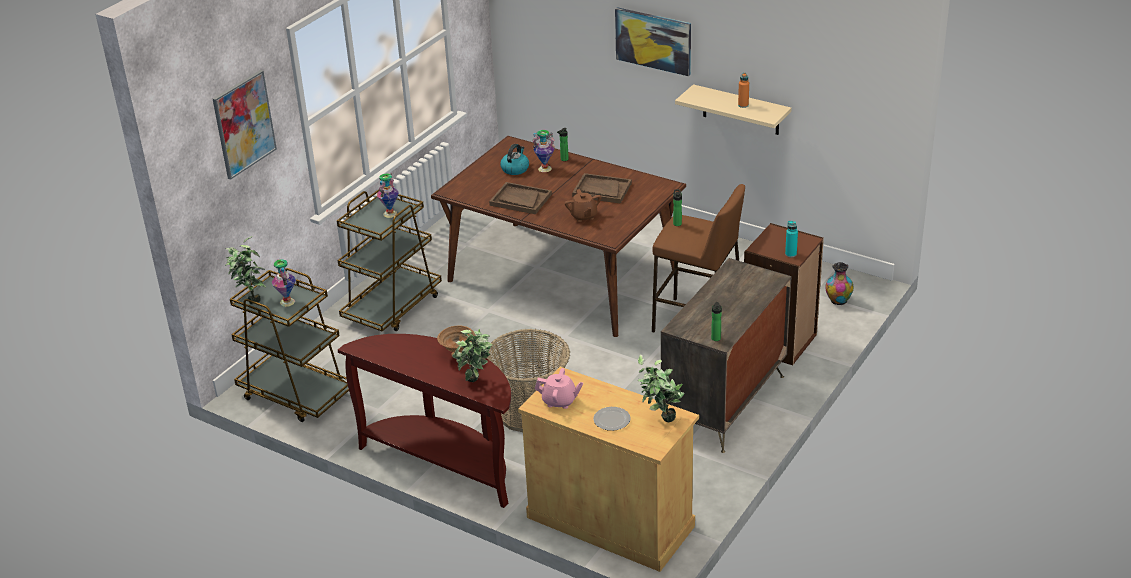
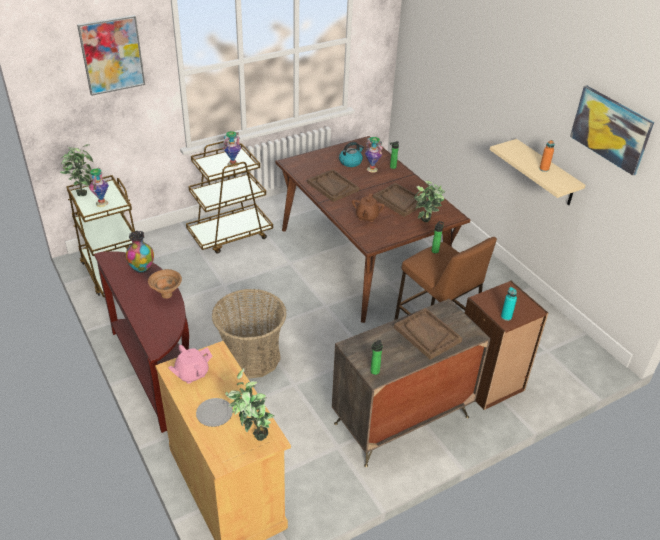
camera: 25 degrees right, 5 degrees up
(476, 384) = (155, 326): potted plant -> potted plant (426, 224)
(559, 401) = (191, 373): pink teapot -> pink teapot turned 105 degrees clockwise
(653, 40) = (496, 91): picture -> picture (611, 129)
(735, 293) = (427, 334): none -> brown tray
(838, 301) = (565, 366): vase -> vase (142, 268)

